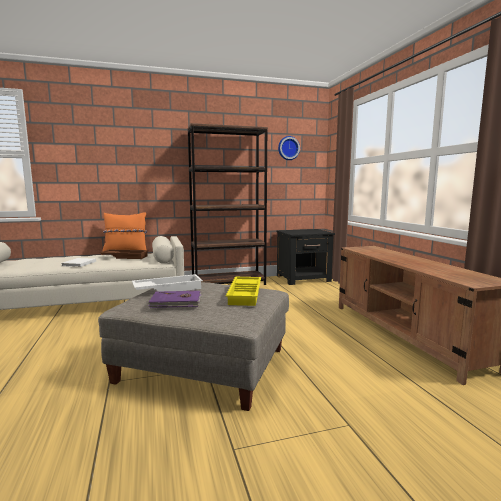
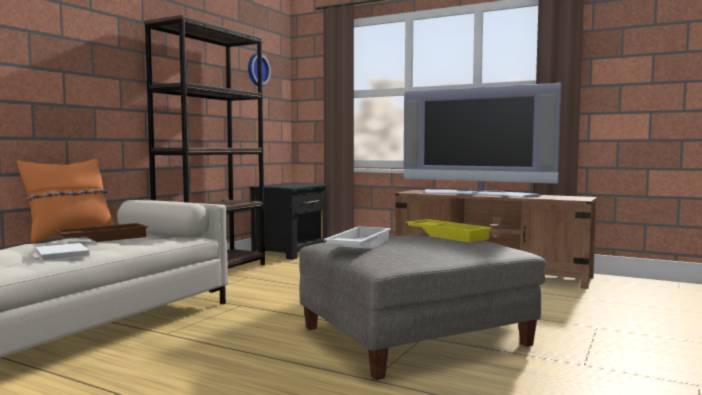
camera: 45 degrees left, 5 degrees down
(176, 302) = (420, 249): purple book -> none
(401, 258) = (478, 194): none -> television

